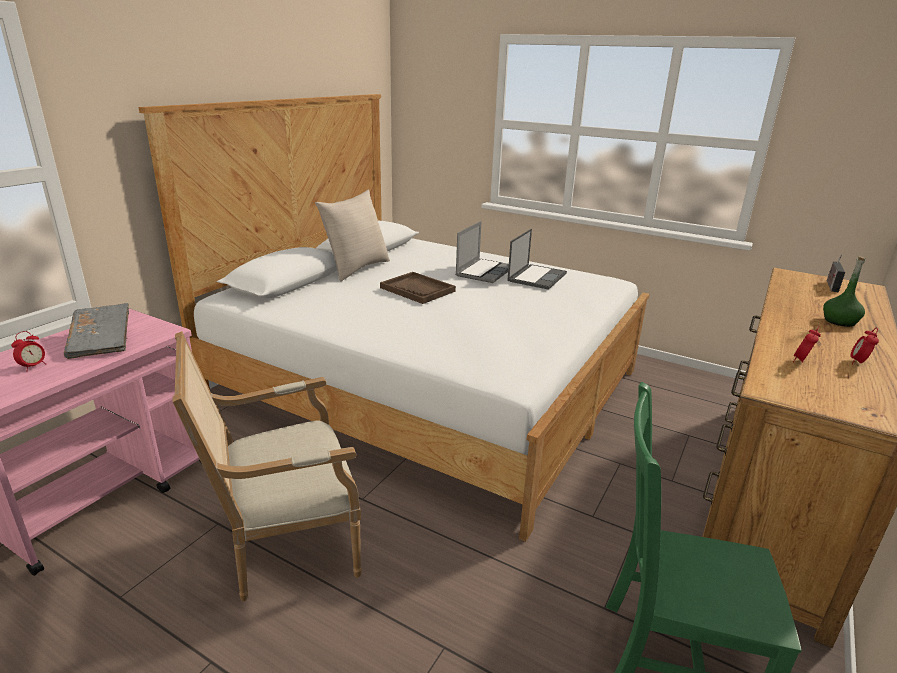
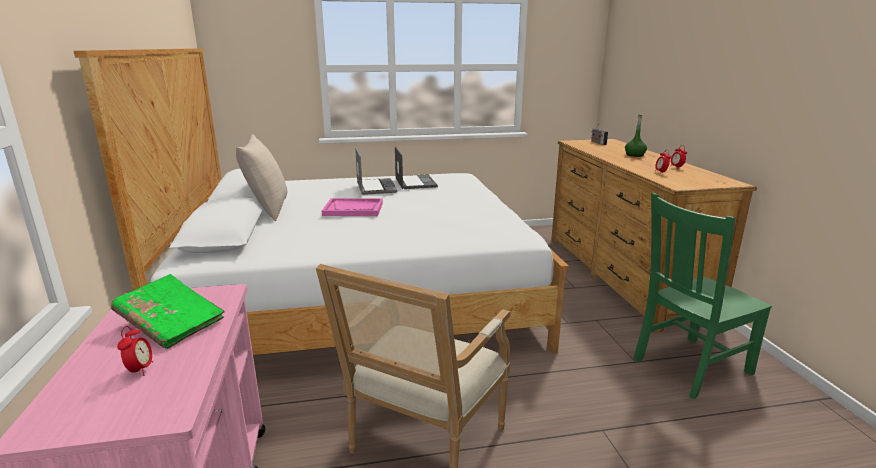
camera: 40 degrees left, 5 degrees down
(102, 342) = (171, 323): grey book -> green book
(417, 289) = (353, 209): brown tray -> pink tray

